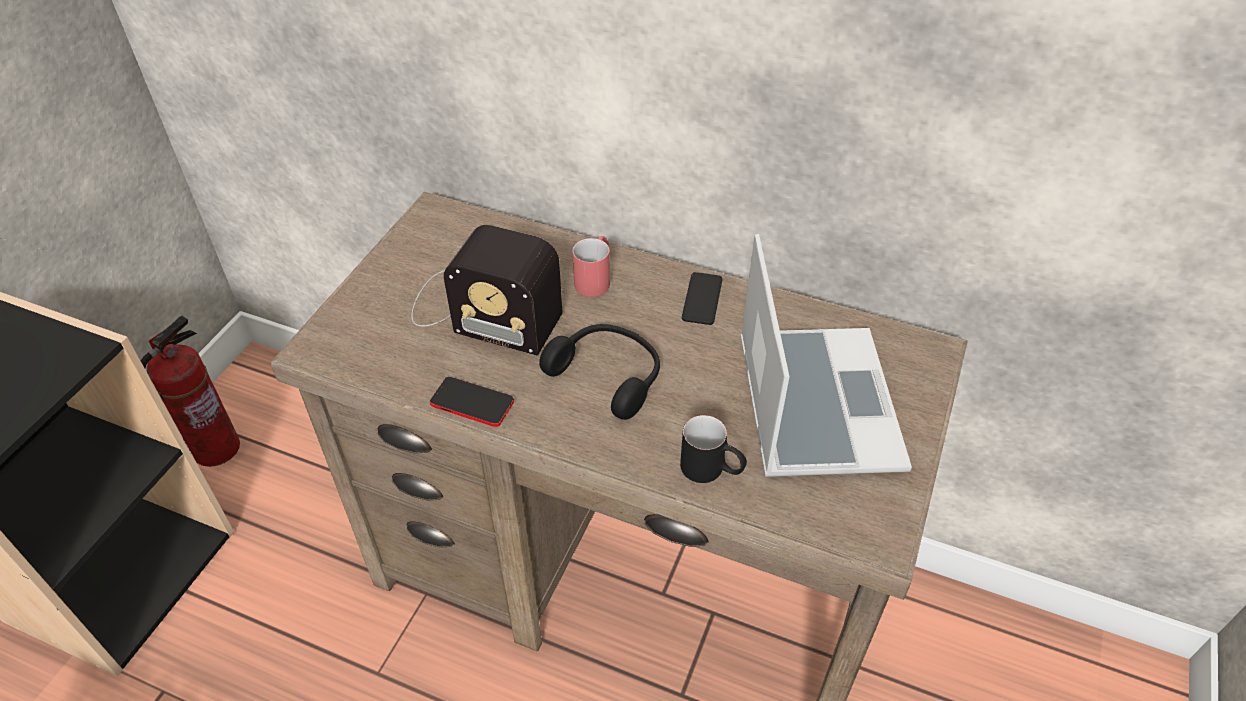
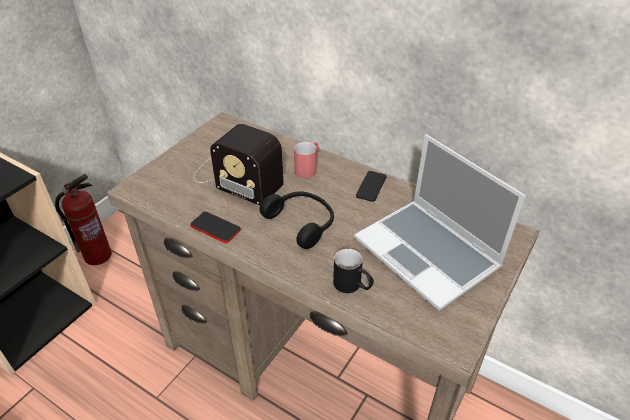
camera: 10 degrees right, 5 degrees down
(814, 401) = (428, 254): laptop -> laptop turned 135 degrees clockwise

